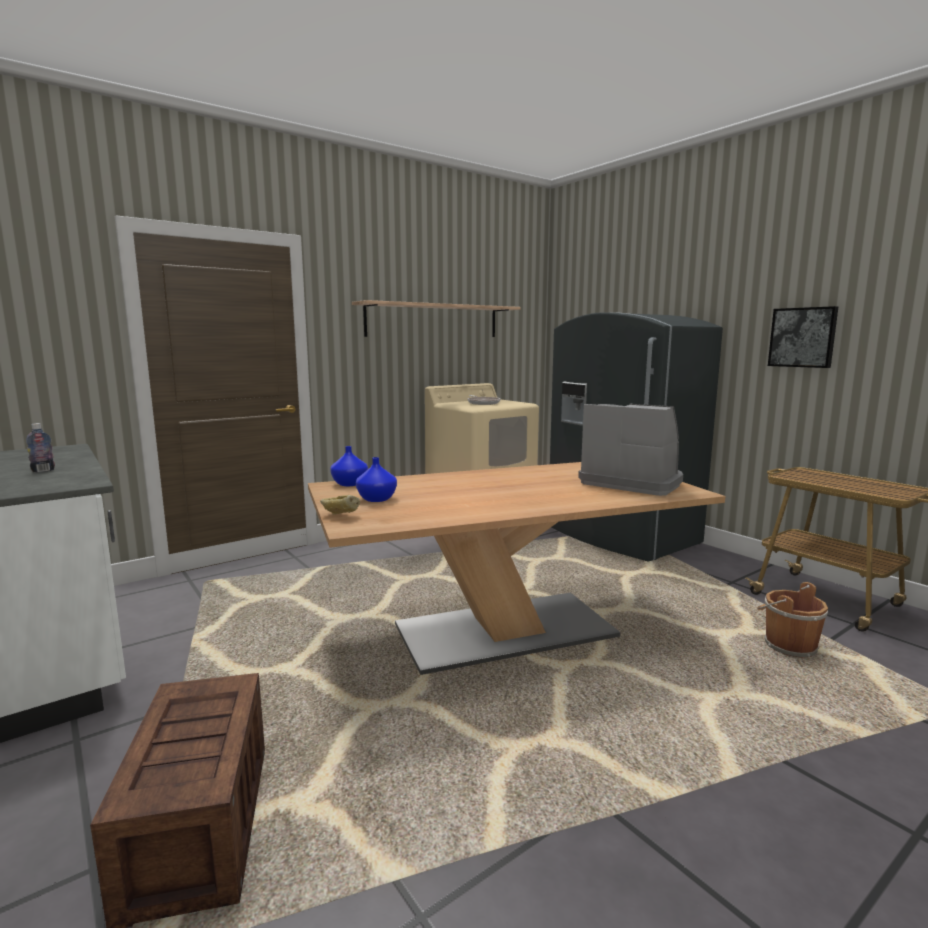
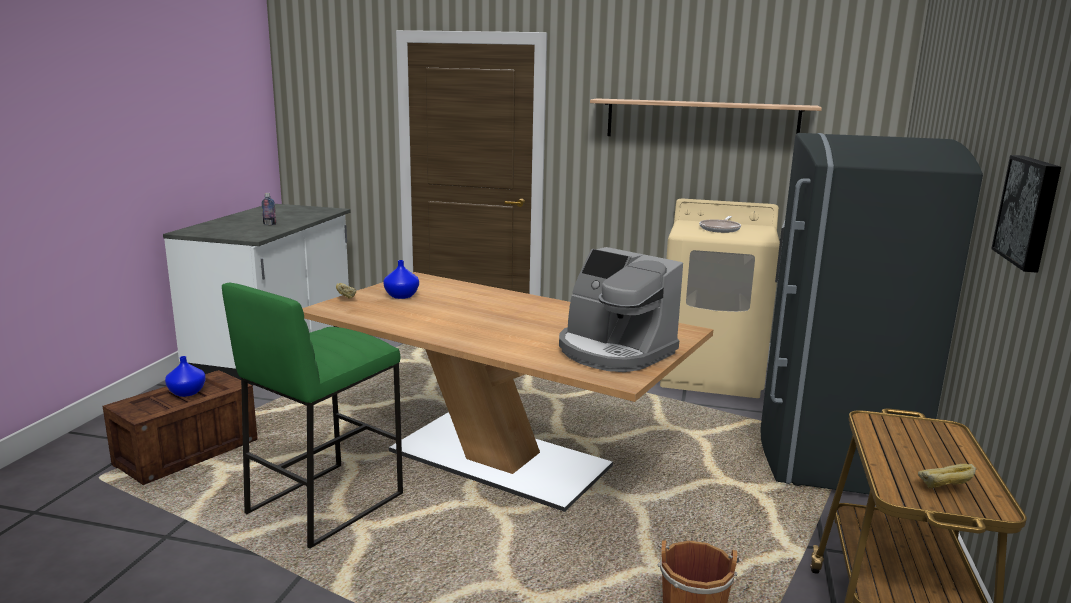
camera: 50 degrees right, 5 degrees up
(350, 484) = (430, 280): blue vase -> blue vase (187, 393)
(479, 748) = (325, 503): none -> green stool
(632, 482) = (613, 351): coffee machine -> coffee machine turned 135 degrees clockwise
(888, 489) = (943, 490): none -> bread

